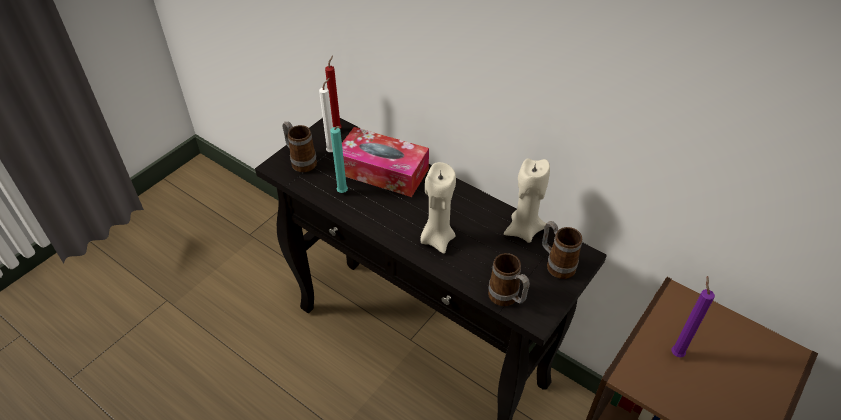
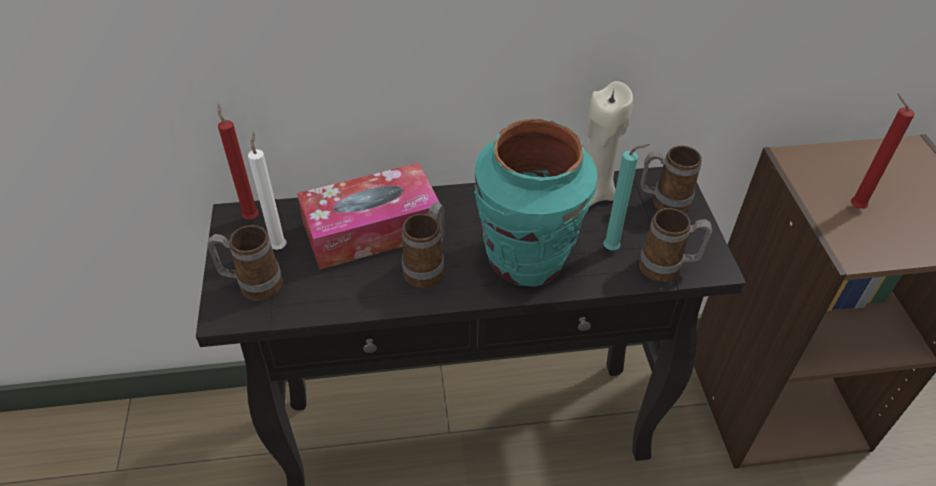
camera: 45 degrees left, 0 degrees up
(343, 193) = (358, 285): turquoise candle -> turquoise candle (613, 249)
(385, 208) = (428, 267): none -> mug
(437, 239) = (526, 260): beige candle -> turquoise vase
(676, 352) = (853, 206): purple candle -> red candle

